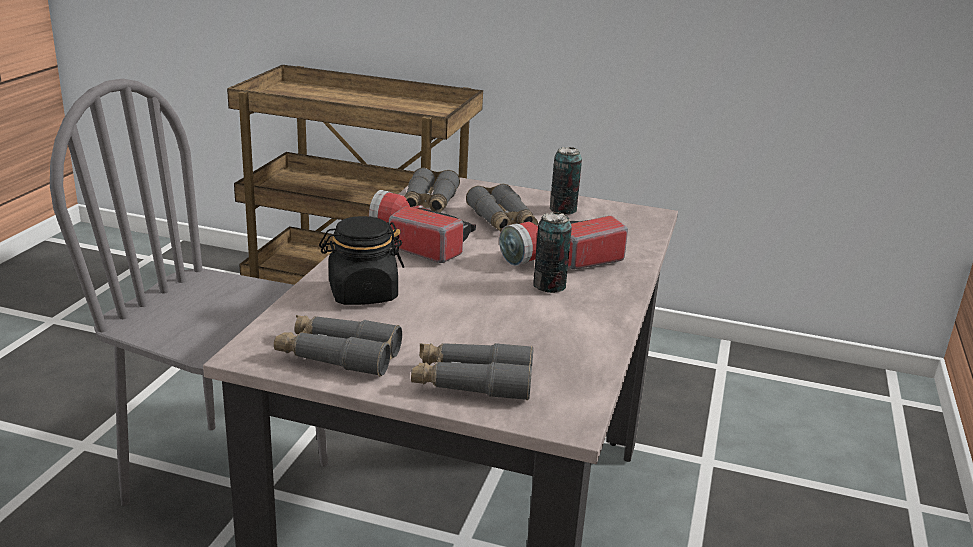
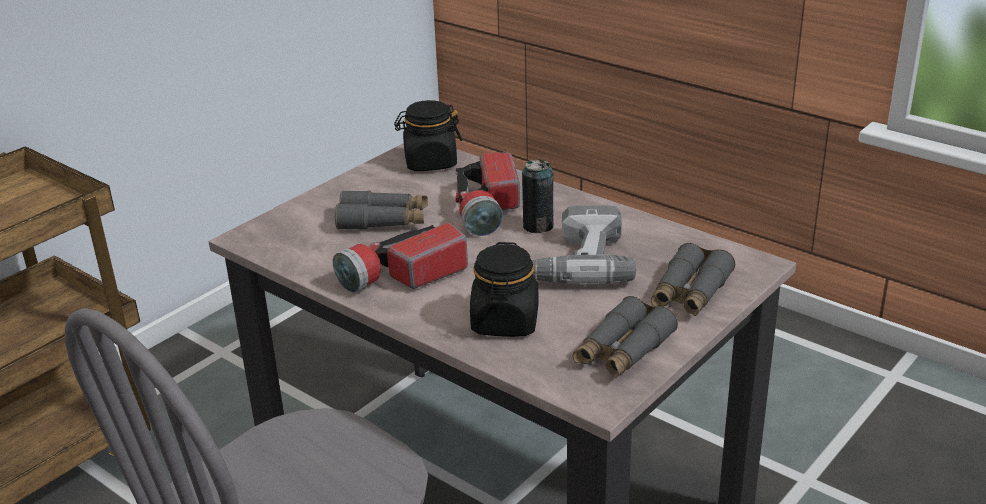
camera: 65 degrees left, 5 degrees up
(429, 203) = (307, 252): grey binoculars -> none
(495, 310) = (572, 260): none -> power drill
(563, 210) = (378, 185): can -> none
(629, 222) = (430, 162): none -> black jar

